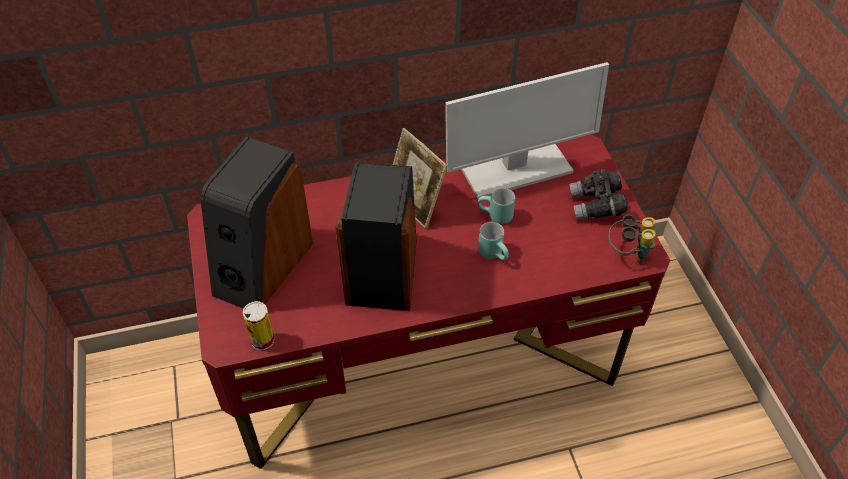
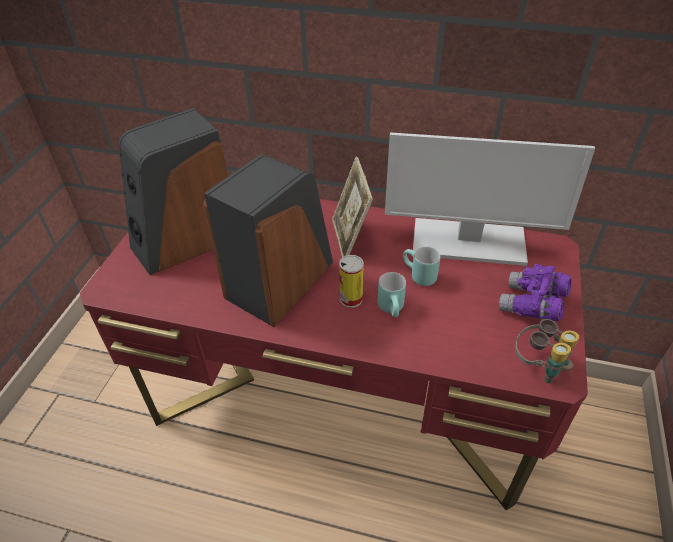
camera: 30 degrees right, 5 degrees down
(262, 340) = (135, 298): can -> can (351, 299)
(596, 206) = (532, 306): grey binoculars -> purple binoculars

